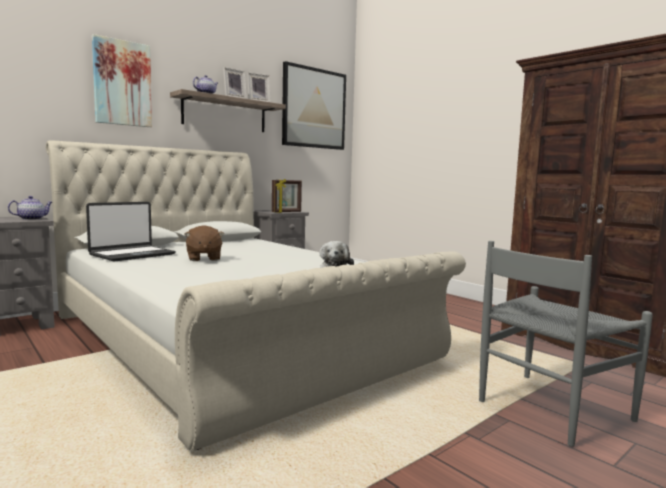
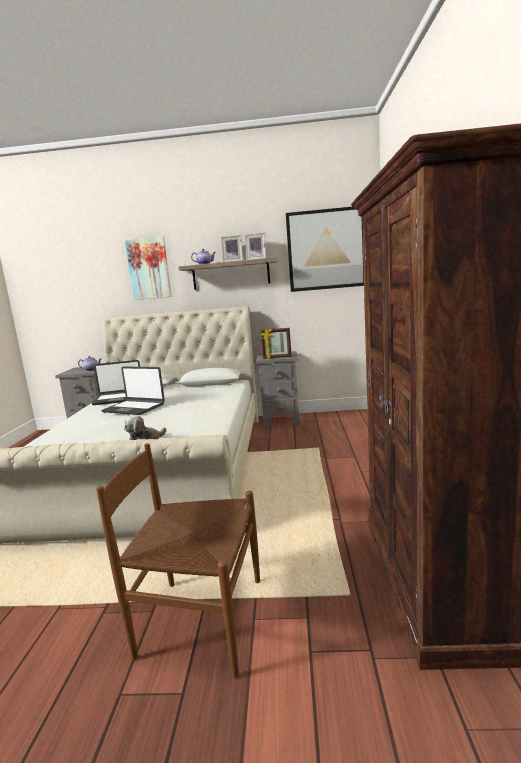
camera: 45 degrees right, 5 degrees up
(203, 258) = (134, 408): brown plush toy -> laptop
(549, 409) = (199, 620): grey chair -> brown chair

